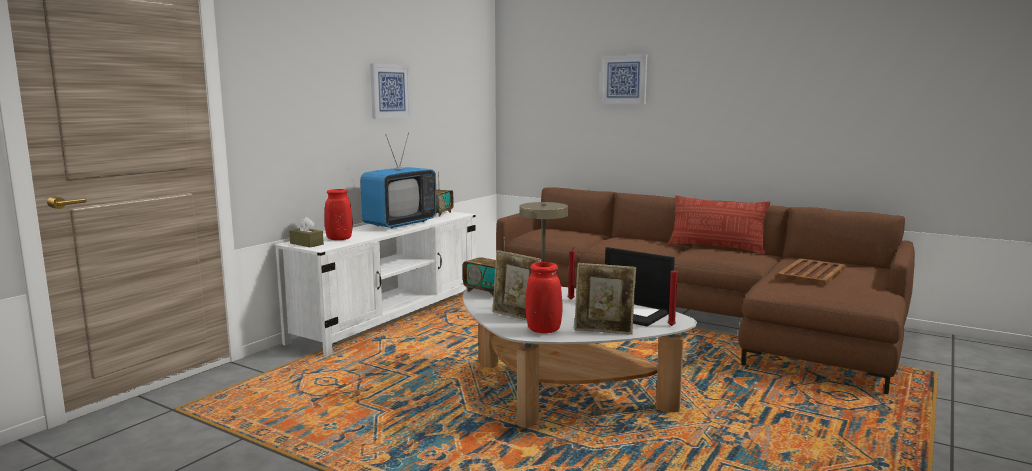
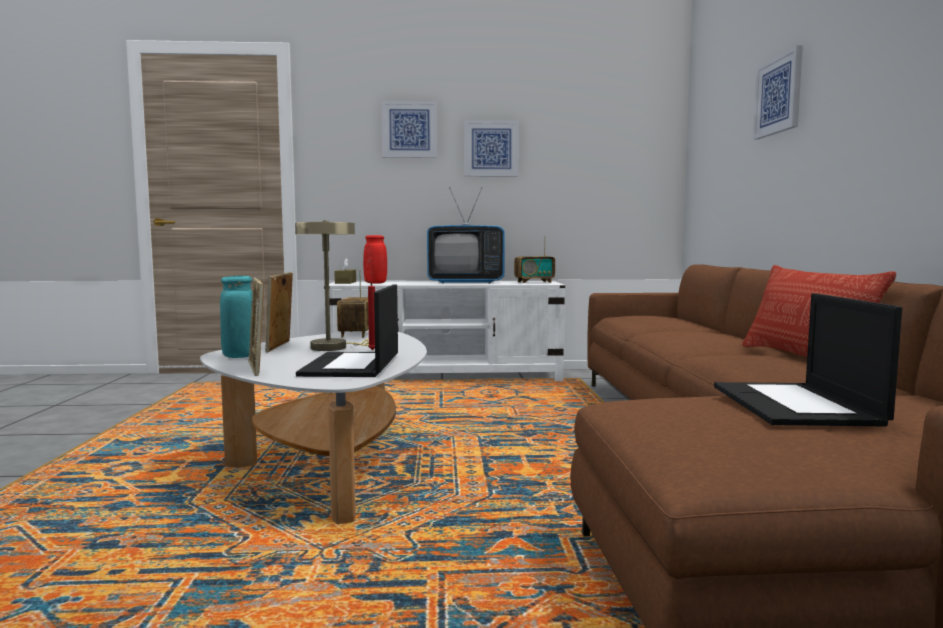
camera: 55 degrees right, 5 degrees down
(329, 71) = (409, 130): none -> picture
(543, 330) = (239, 356): red vase -> turquoise vase
(673, 326) = (312, 383): red candle -> none
(812, 273) = (796, 405): brown tray -> laptop

